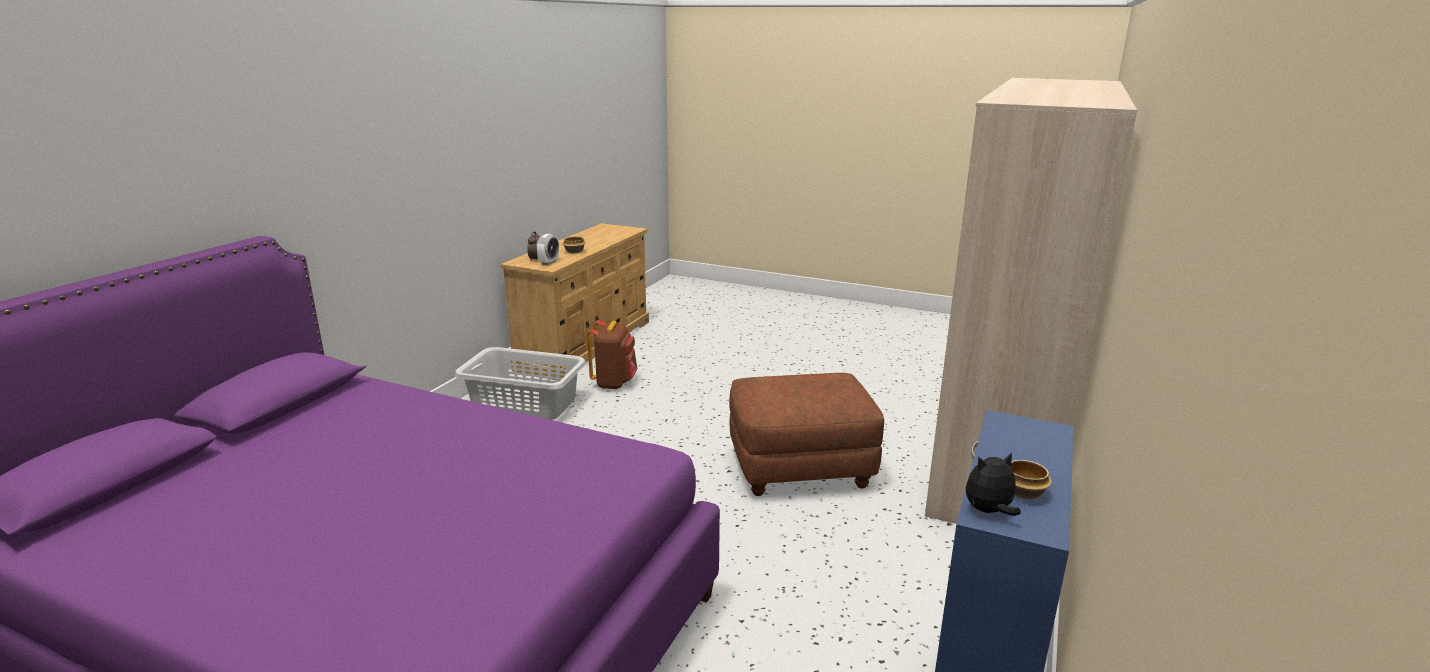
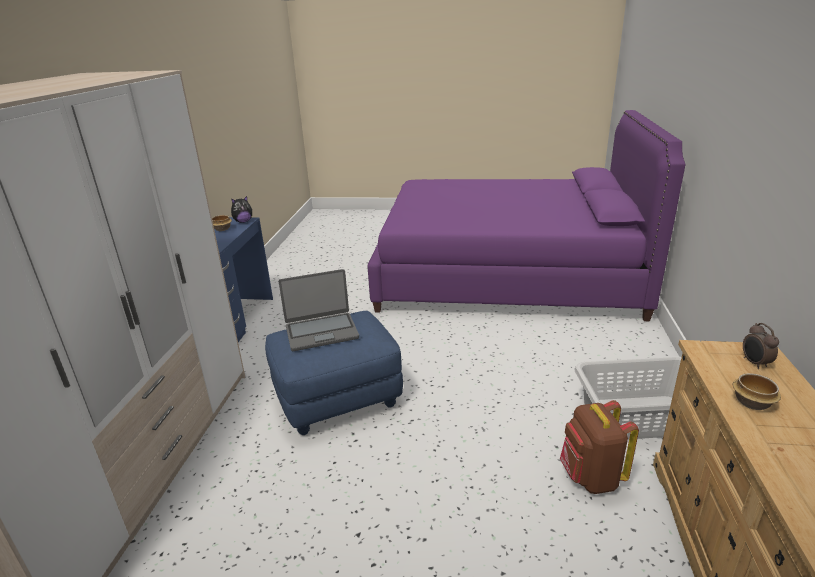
camera: 165 degrees right, 5 degrees up
(548, 262) = (724, 359): alarm clock -> none
(800, 469) = (338, 398): brown ottoman -> blue ottoman
(814, 391) = (321, 332): none -> laptop

